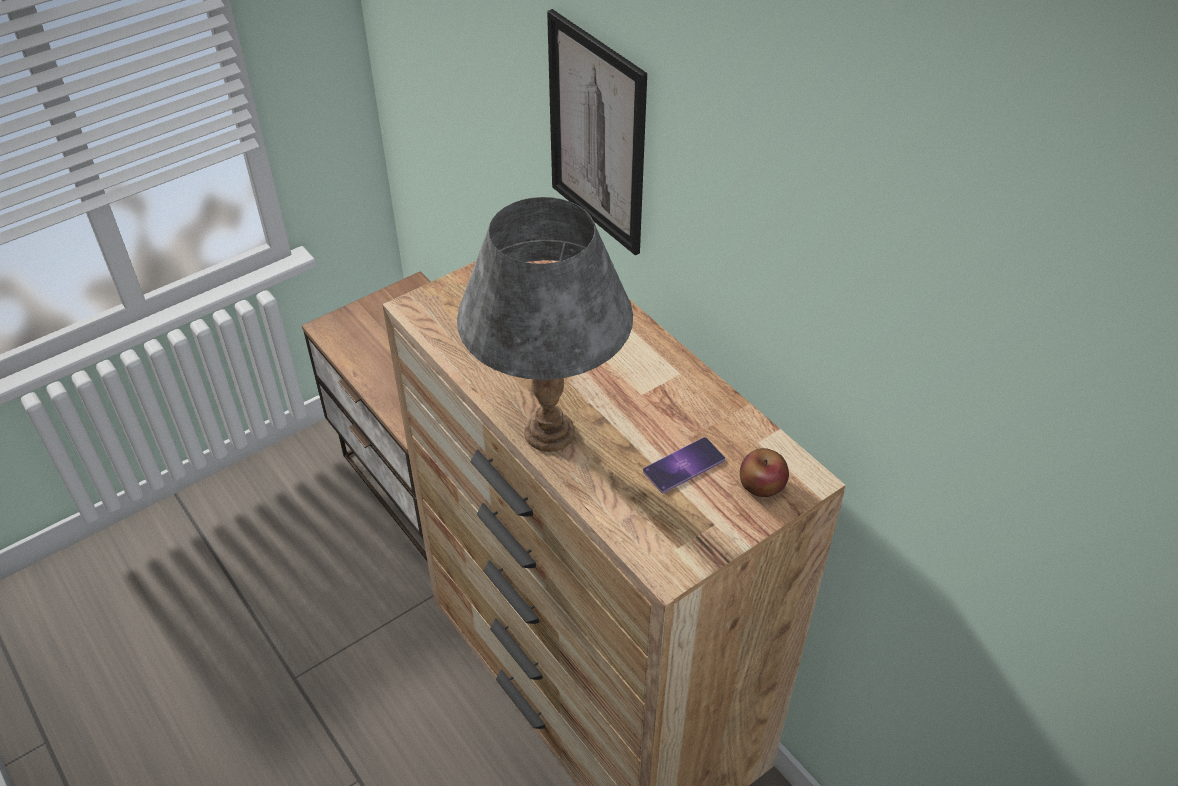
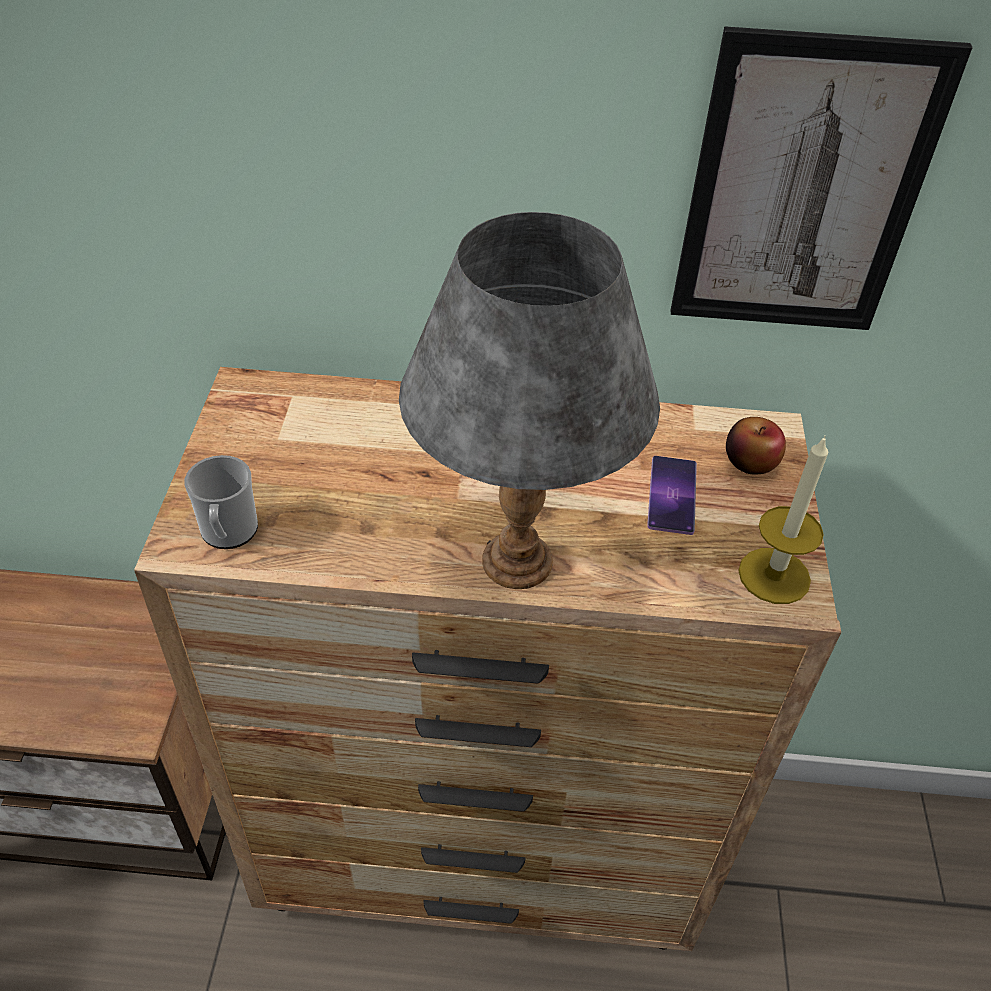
camera: 50 degrees left, 0 degrees up
(439, 317) = (228, 534): none -> mug
(597, 134) = (291, 188): picture -> picture (803, 191)
(673, 549) = (774, 575): none -> candle

